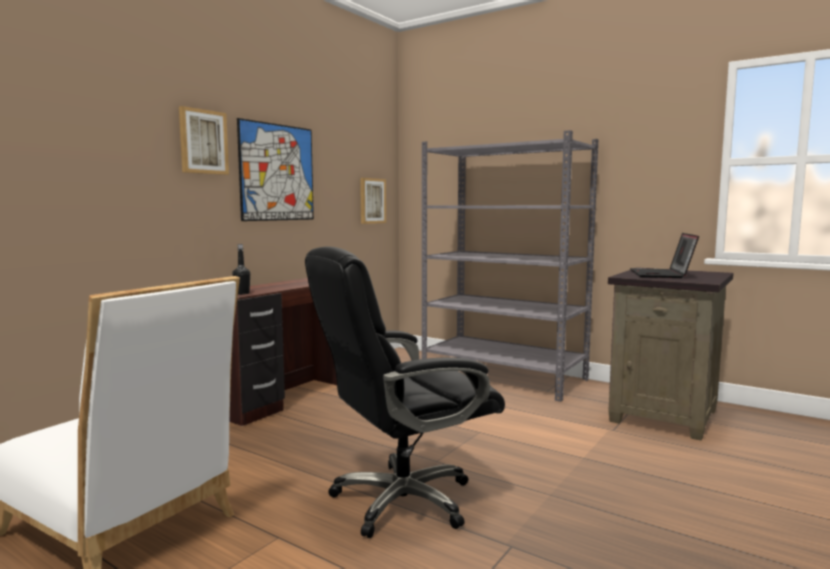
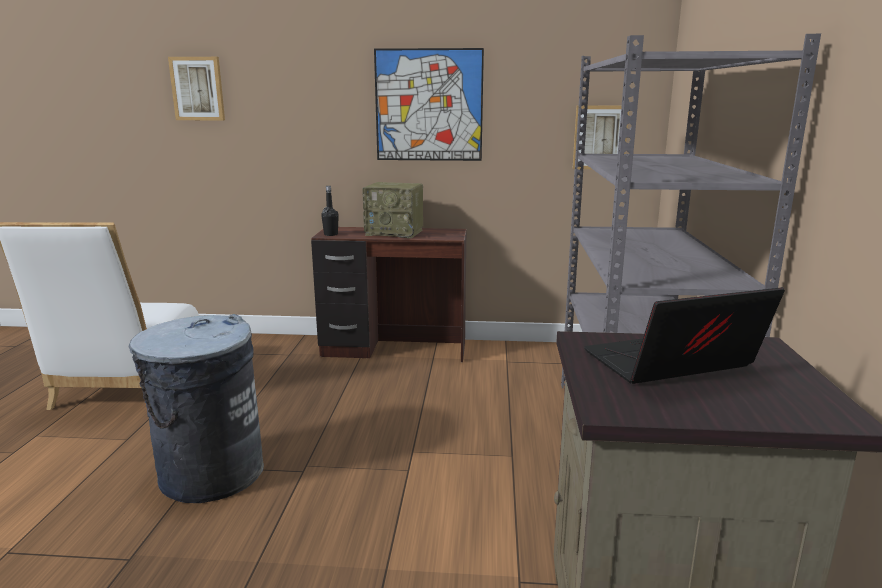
camera: 60 degrees right, 10 degrees up
(203, 142) = (333, 79): picture -> picture (197, 89)
(281, 285) = (395, 232): none -> radio
(406, 499) = (210, 473): black office chair -> grey trash can

